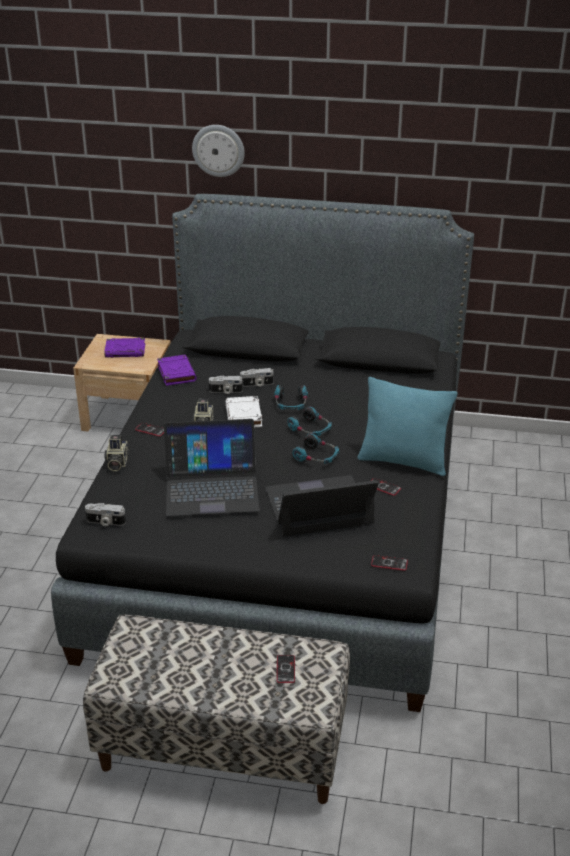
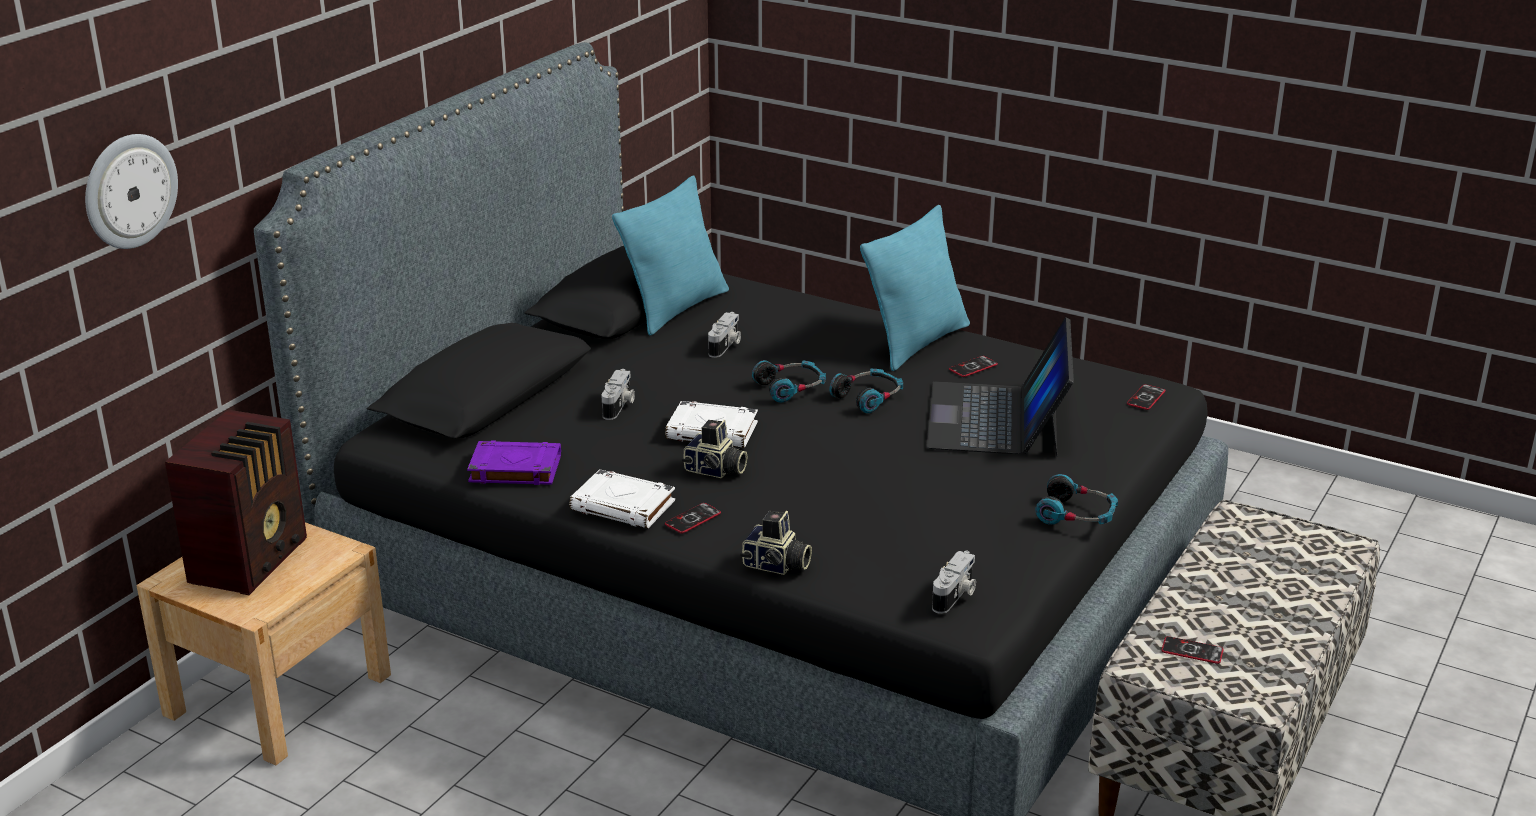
camera: 70 degrees left, 5 degrees down
(125, 351) = (252, 560): purple book -> radio
(155, 409) = (624, 506): none -> white book
(212, 488) = (911, 487): laptop -> none
(218, 150) = (282, 75): wall clock -> wall clock (129, 191)
(225, 391) = (619, 435): camera -> camera (725, 346)
(285, 669) = (1264, 552): phone -> phone (1192, 651)
(290, 404) = (703, 390): headphones -> headphones (1076, 515)
(385, 374) = (675, 308): none -> turquoise pillow

